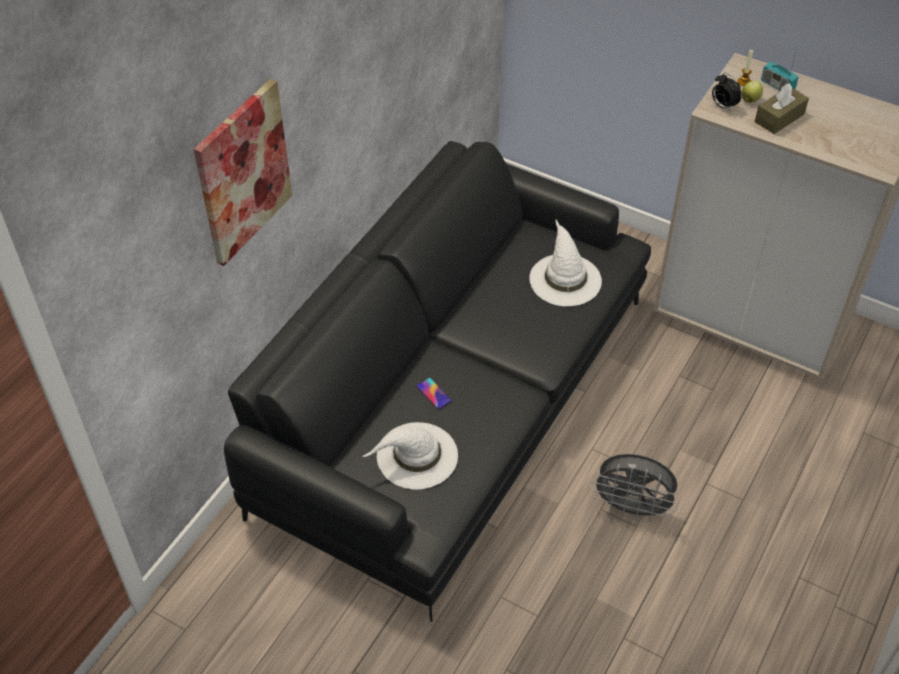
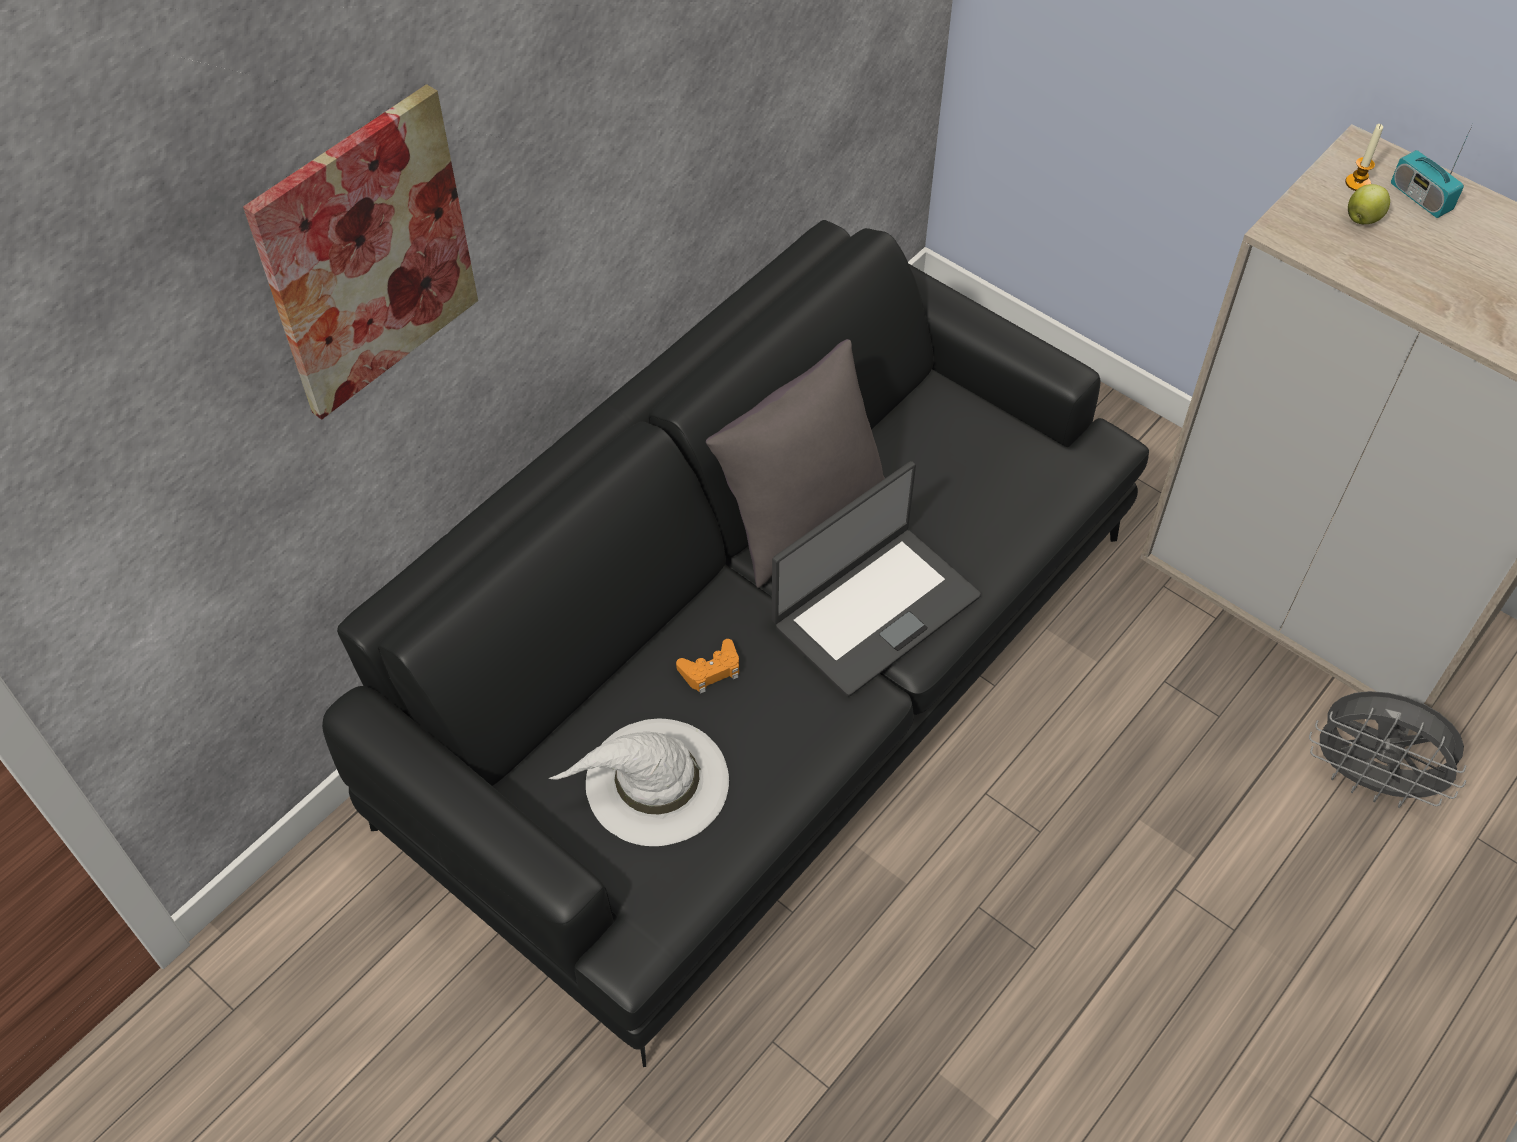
camera: 10 degrees right, 5 degrees up
(433, 393) = (711, 670): phone -> orange game controller
(465, 307) = (800, 520): none -> grey pillow
(517, 349) = (874, 609): none -> laptop
(564, 279) = (983, 490): white hat -> none
(632, 509) = (1033, 915): grey fan -> grey fan (1368, 780)
(723, 106) = (1308, 225): alarm clock -> none
(779, 118) = (1412, 262): brown tissue box -> none

